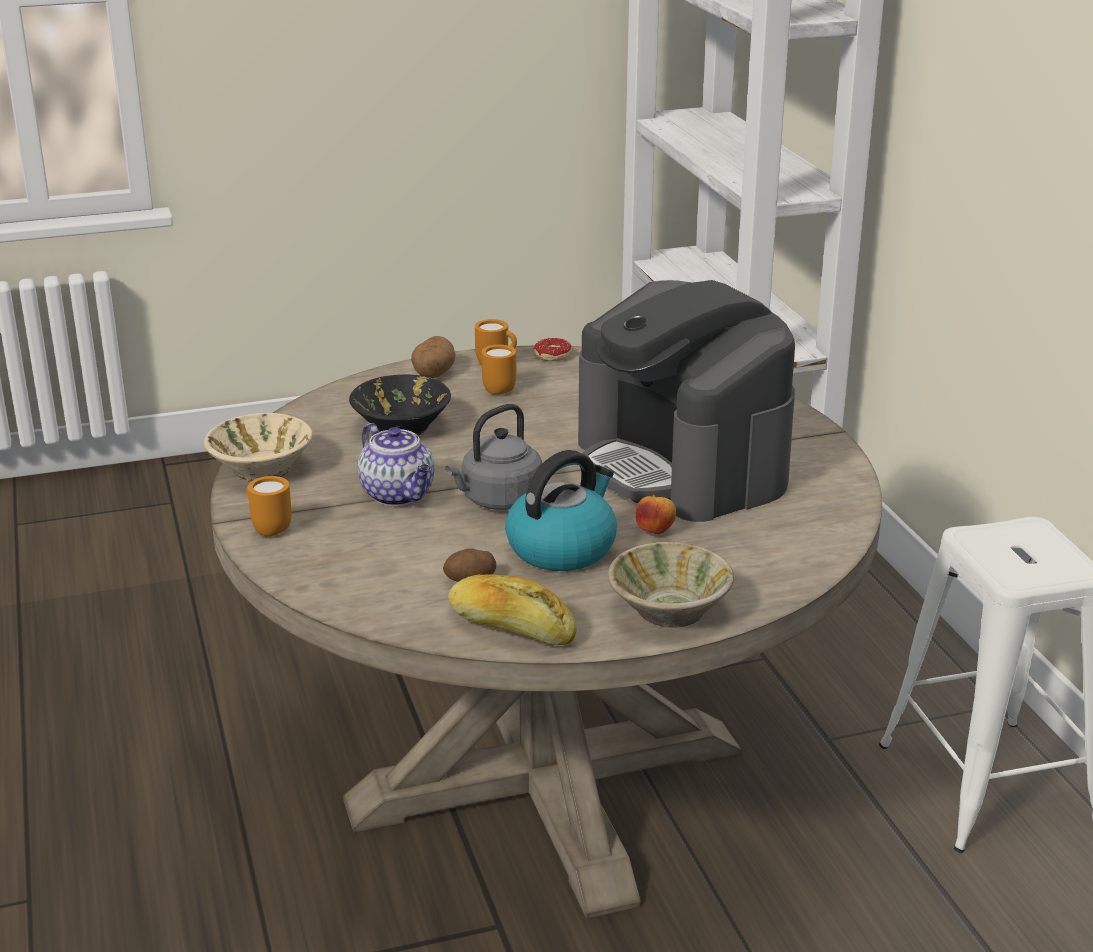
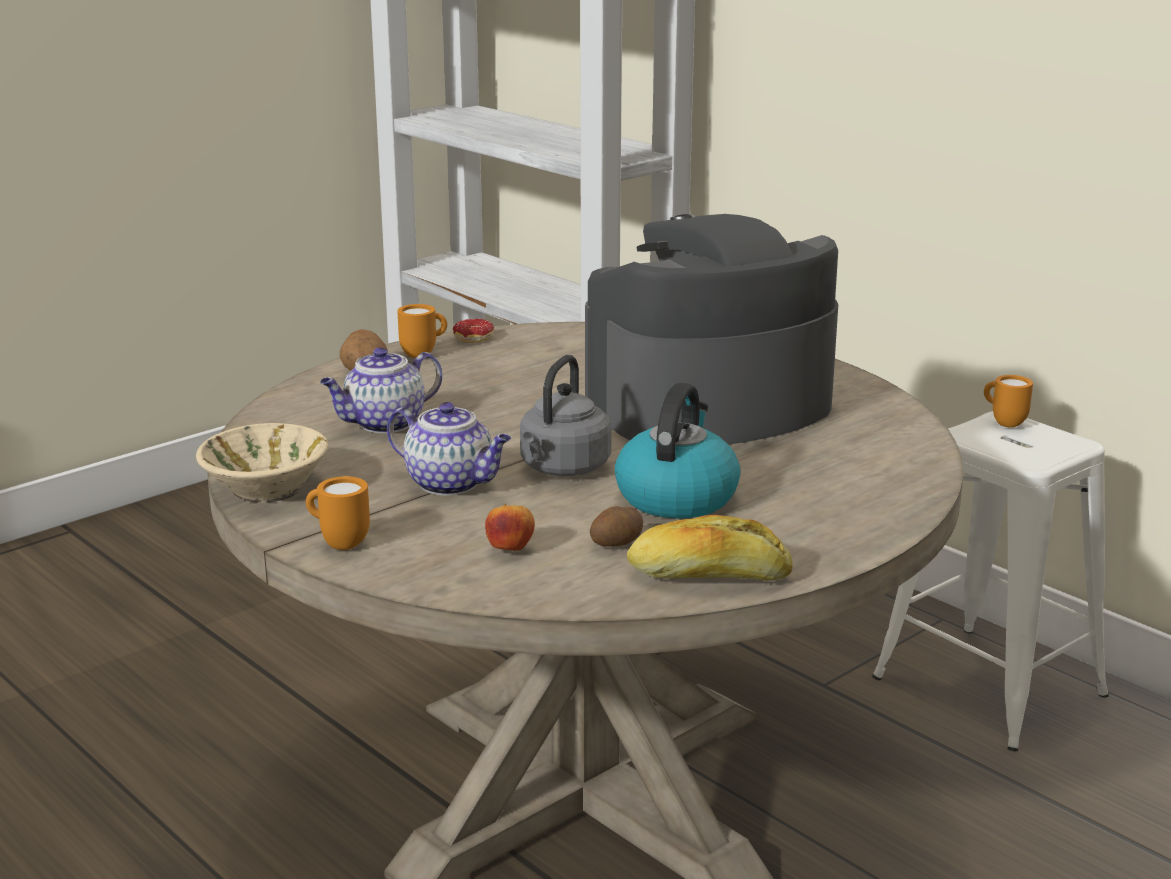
camera: 25 degrees left, 5 degrees down
(401, 427) = (383, 424): black bowl -> teapot
(496, 389) = (448, 375): orange mug -> orange mug (1003, 423)
(655, 531) = (750, 465): apple -> apple (510, 549)
(668, 610) = (842, 527): beige bowl -> none
(682, 465) = (709, 406): coffee machine -> coffee machine turned 120 degrees clockwise

